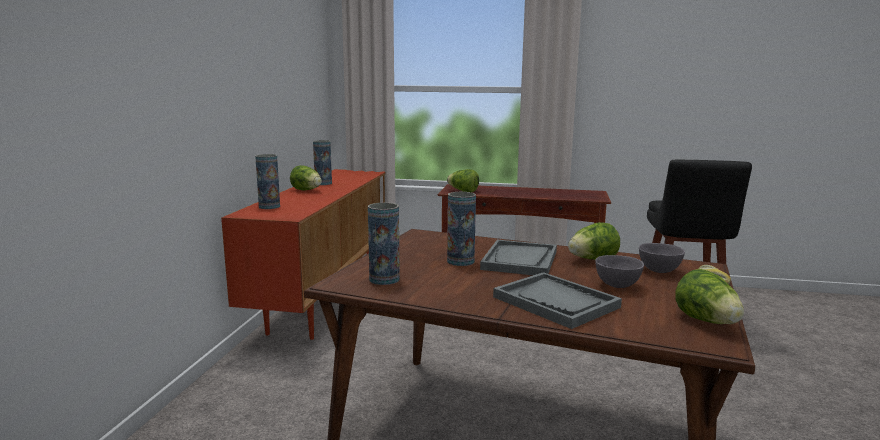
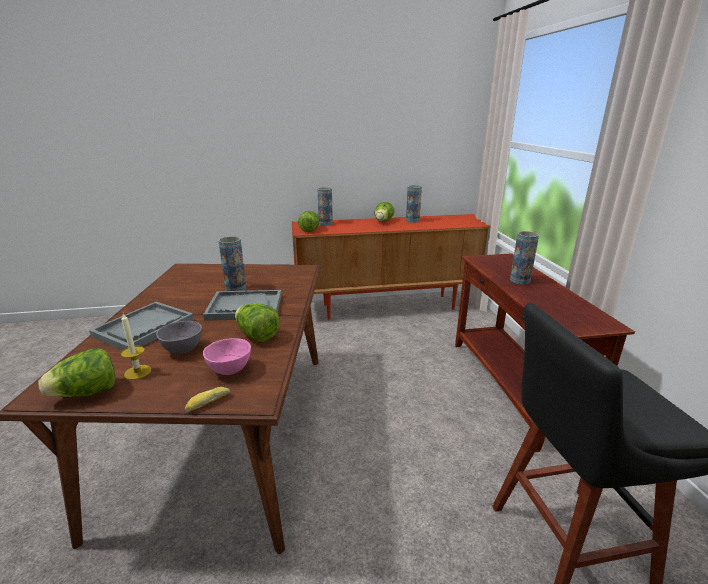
camera: 70 degrees right, 10 degrees up
(384, 279) = (191, 275): vase -> vase (520, 280)
(463, 191) = (487, 262): lettuce -> lettuce (310, 229)
(659, 271) = (229, 370): grey bowl -> pink bowl
(663, 302) = (137, 372): none -> candle

